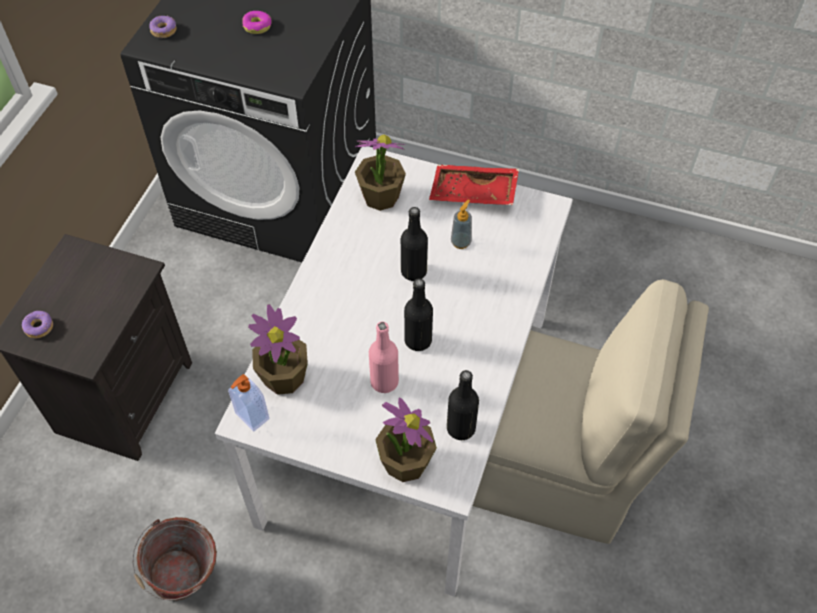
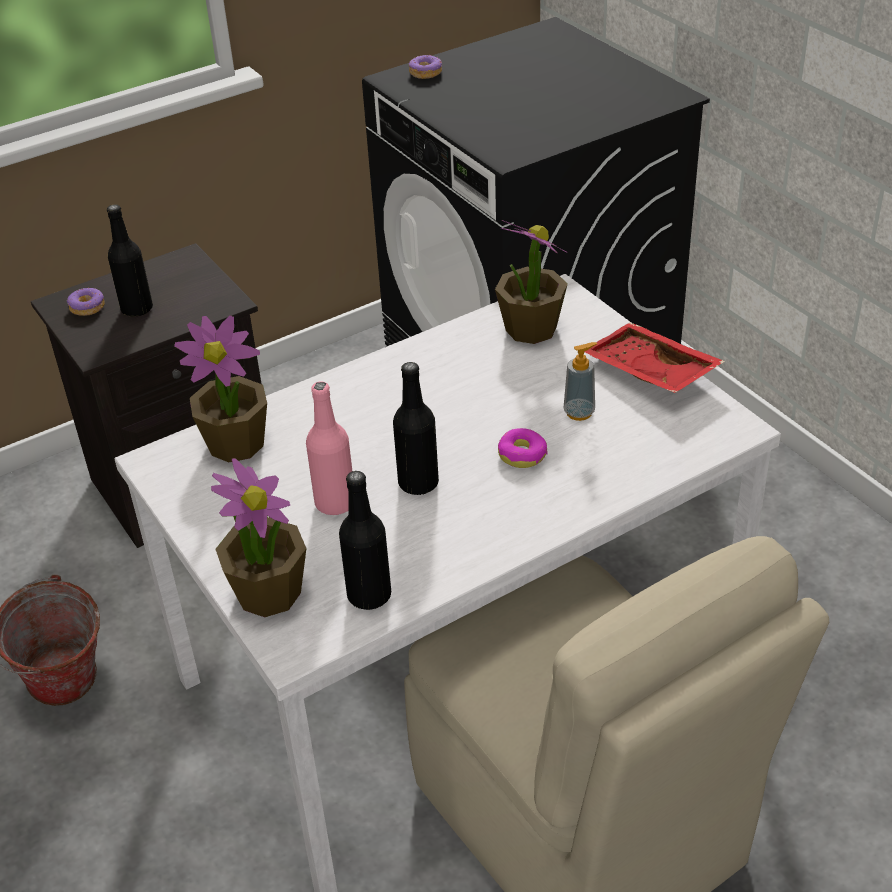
camera: 40 degrees right, 15 degrees down
(251, 417) = (163, 462): soap dispenser -> none
(257, 26) = (527, 99): donut -> donut (522, 455)
(413, 271) = (489, 415): black bottle -> black bottle (137, 309)

